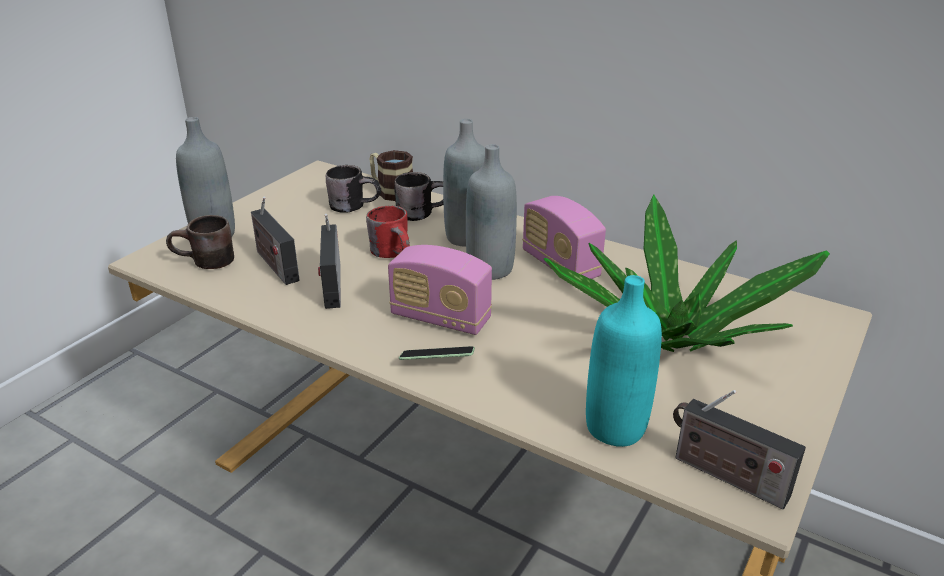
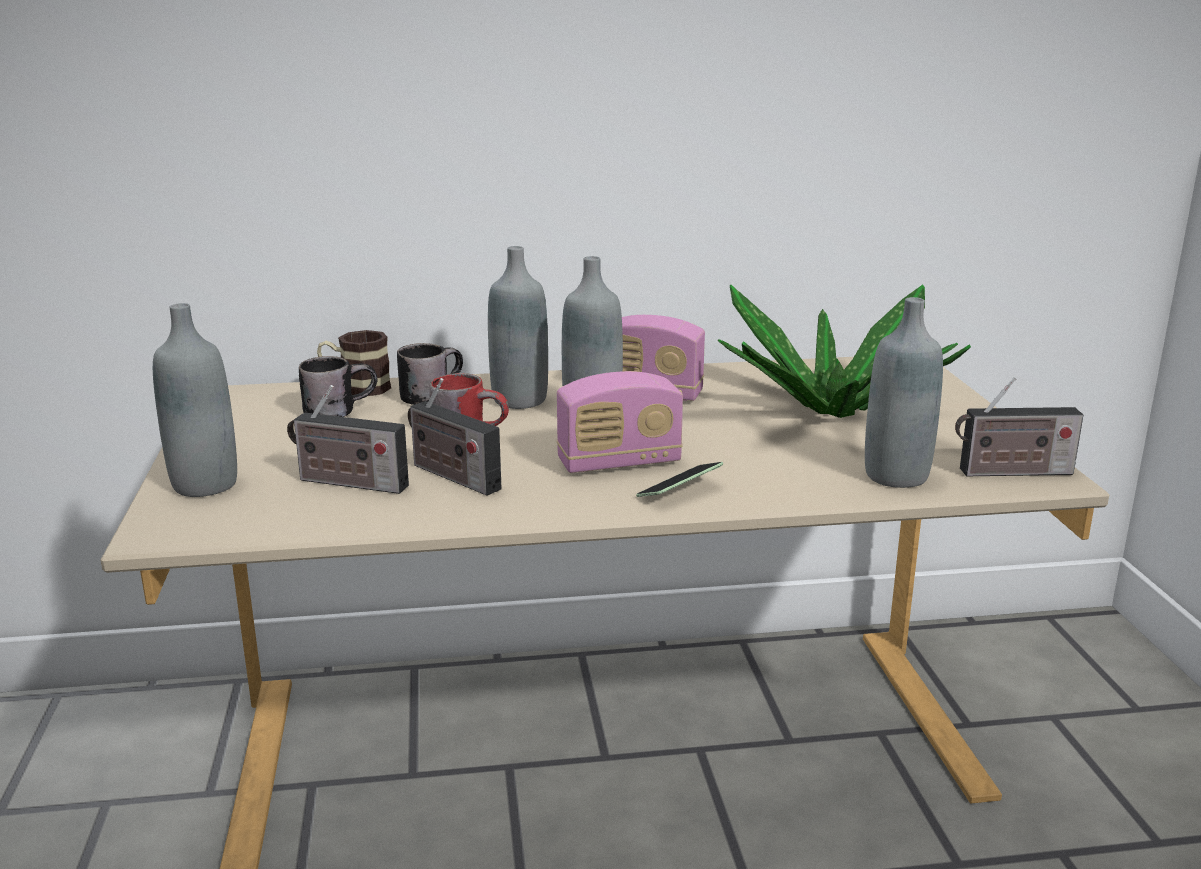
camera: 40 degrees left, 10 degrees down
(205, 264) = (252, 510): brown mug -> none
(615, 427) = (896, 476): turquoise bottle -> grey bottle

